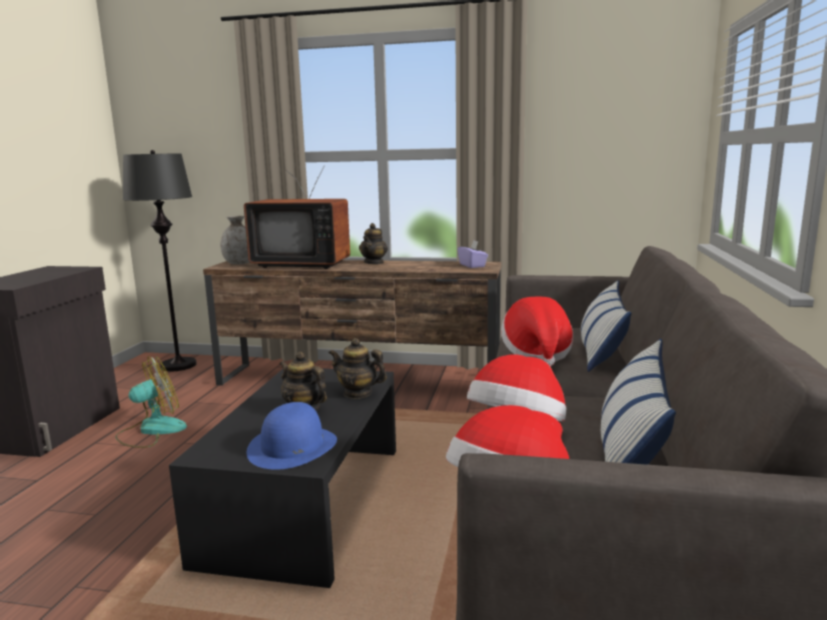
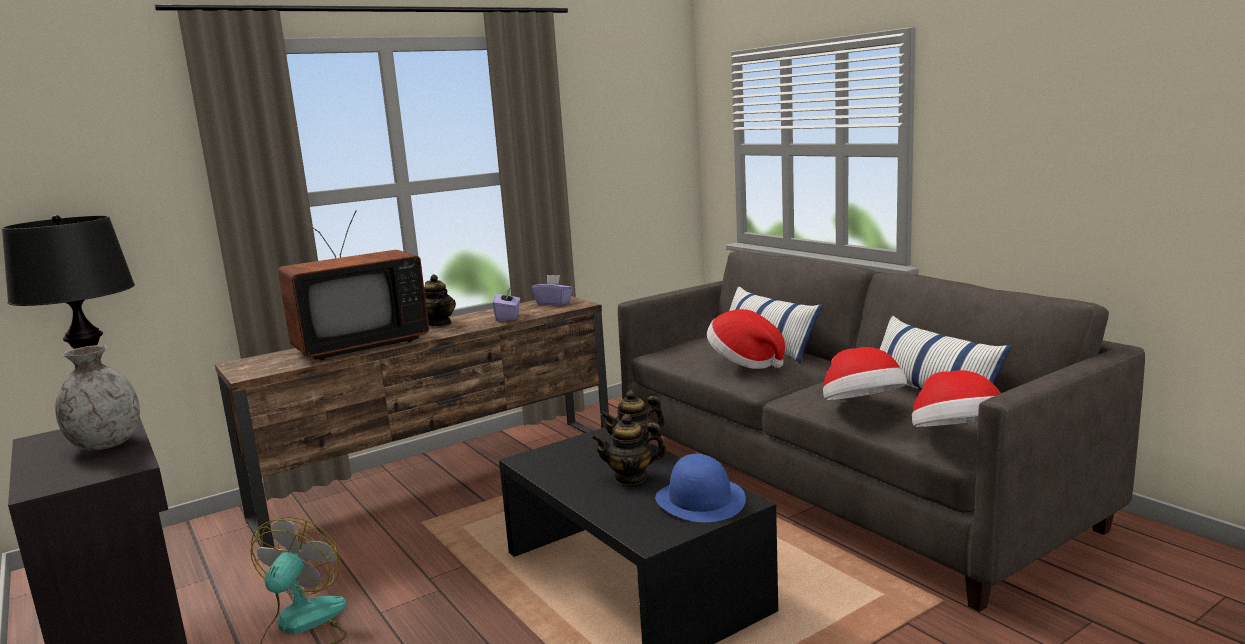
camera: 45 degrees left, 0 degrees up
(240, 263) = (260, 365): grey vase -> grey vase (106, 444)
(417, 268) = (508, 317): none -> purple tissue box

